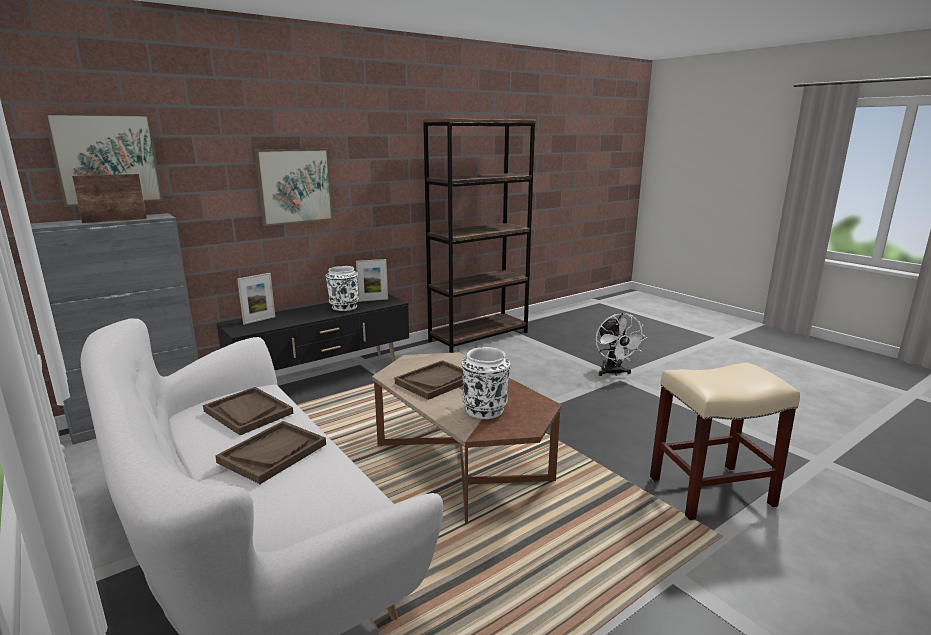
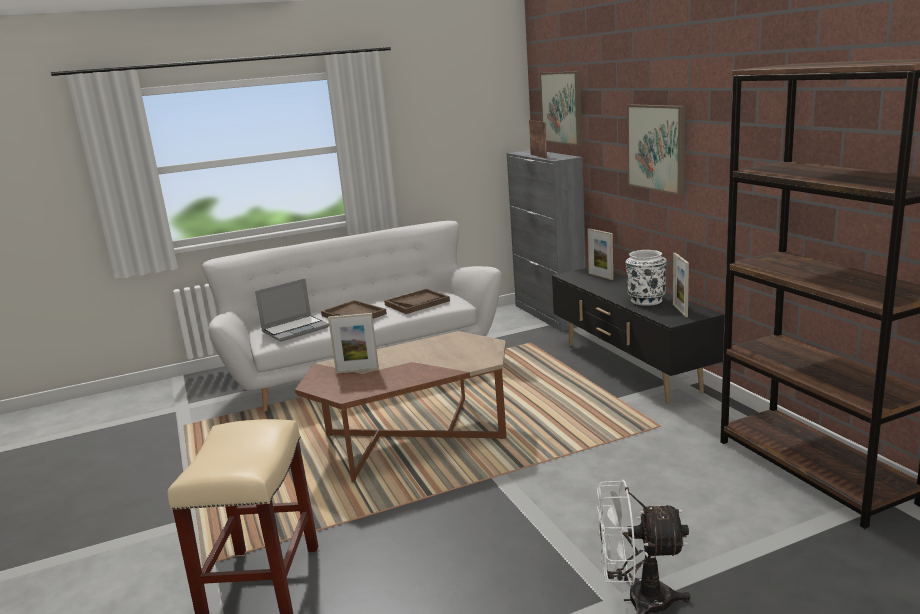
camera: 105 degrees right, 0 degrees up
(322, 494) = (296, 329): none -> laptop
(435, 381) = (429, 353): brown tray -> none
(485, 409) = (357, 371): white vase -> picture frame

